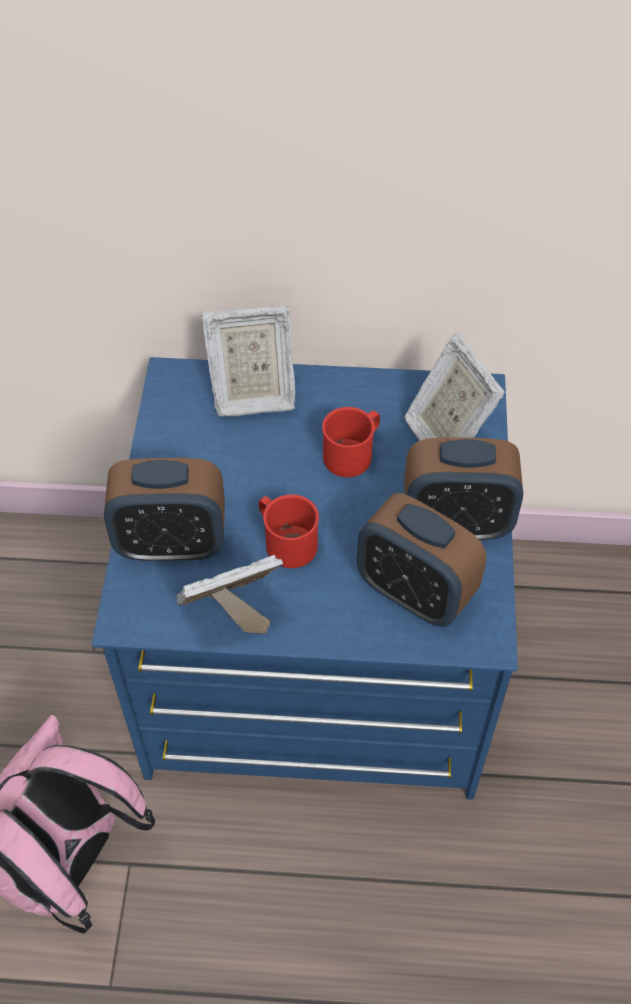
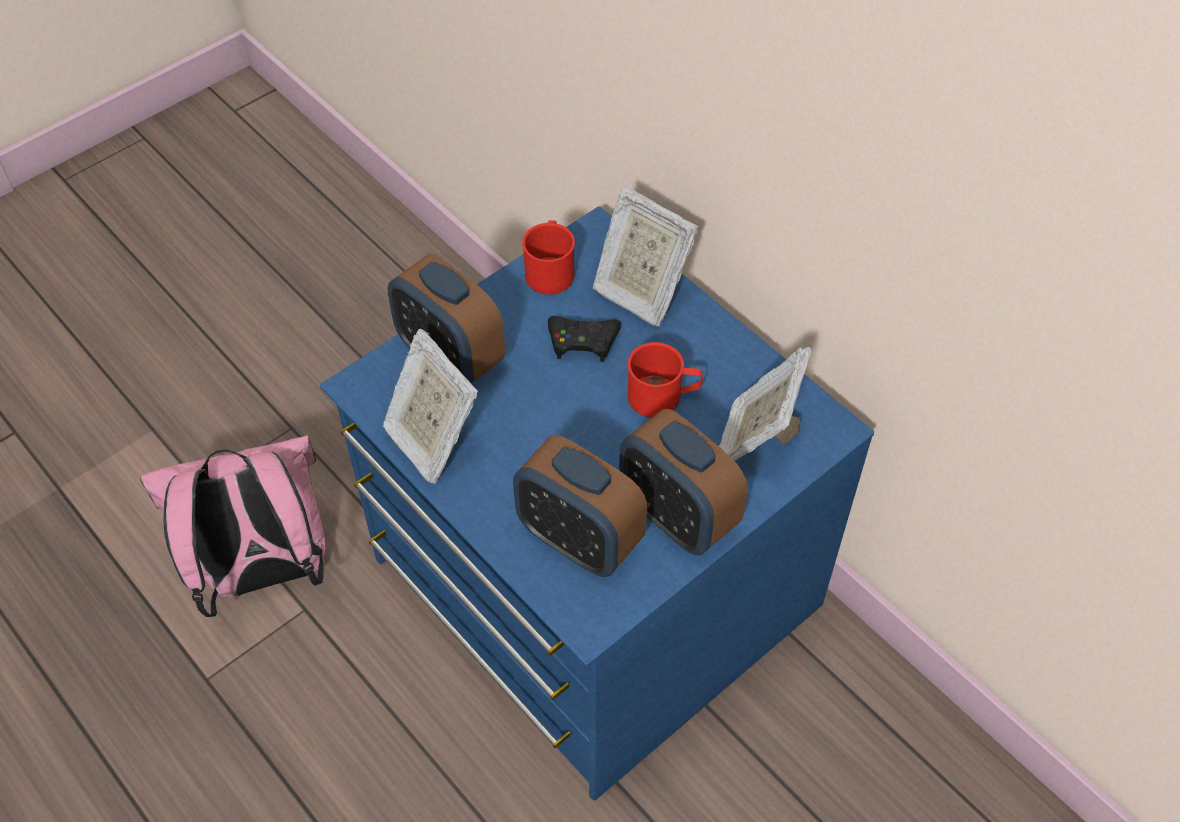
camera: 45 degrees right, 0 degrees up
(230, 612) = (432, 439): picture frame -> picture frame turned 150 degrees counterclockwise
(253, 458) = (582, 341): none -> black game controller
(285, 541) = (531, 421): red mug -> red mug (550, 269)
(414, 592) = (579, 540): alarm clock -> alarm clock turned 45 degrees counterclockwise

